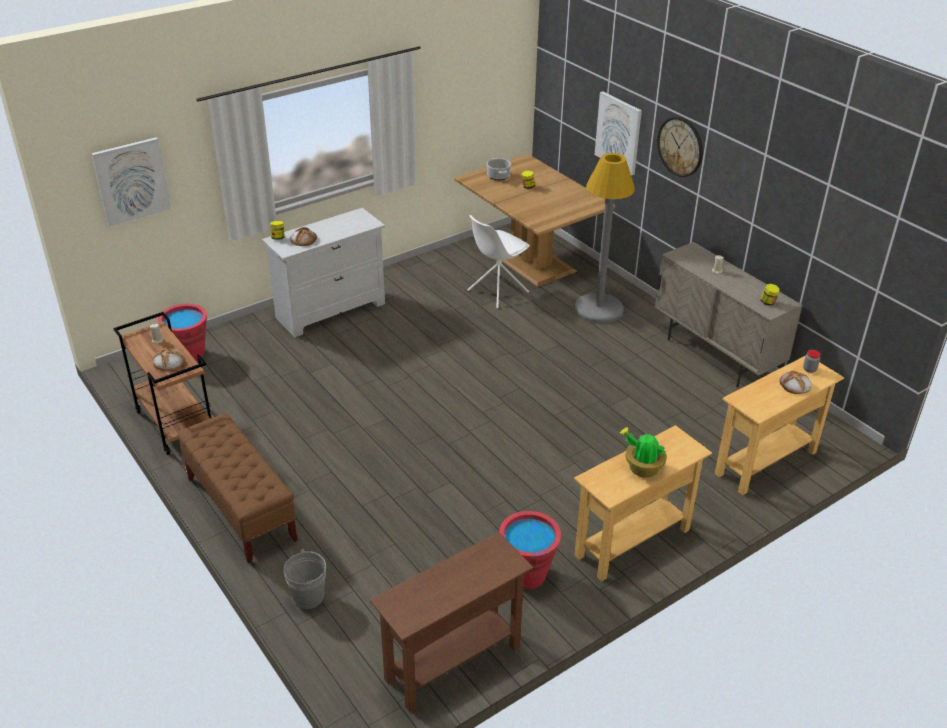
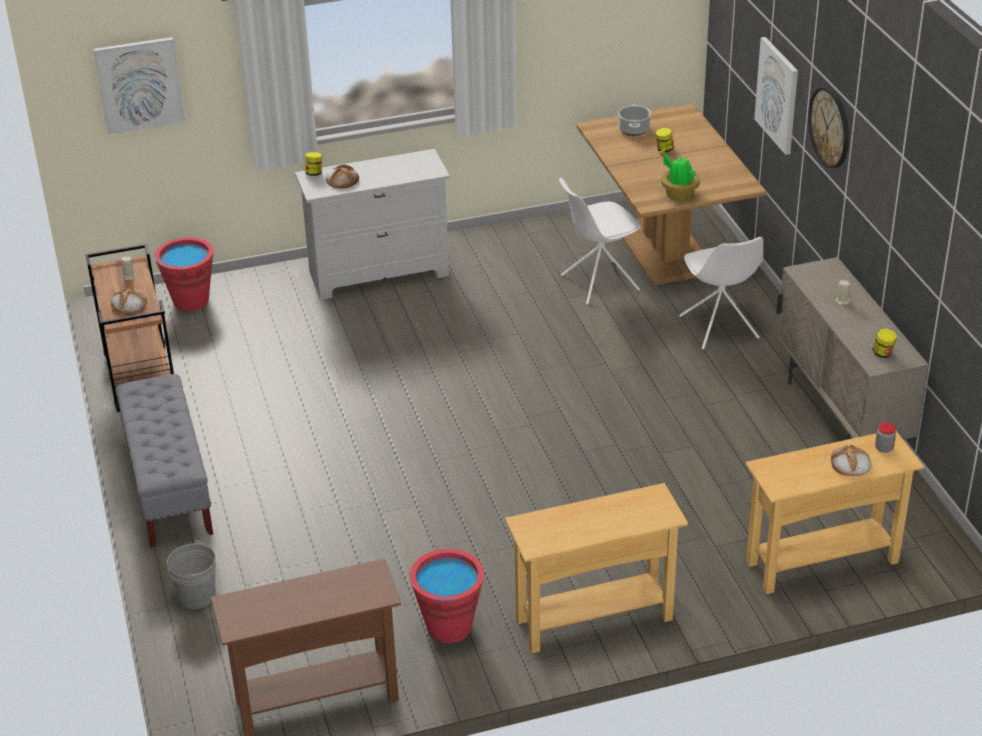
camera: 20 degrees right, 0 degrees up
(241, 509) = (169, 487): brown bench -> grey bench
(598, 309) = (719, 328): grey floor lamp -> white chair
(642, 468) = (590, 524): potted plant -> potted plant (678, 194)

